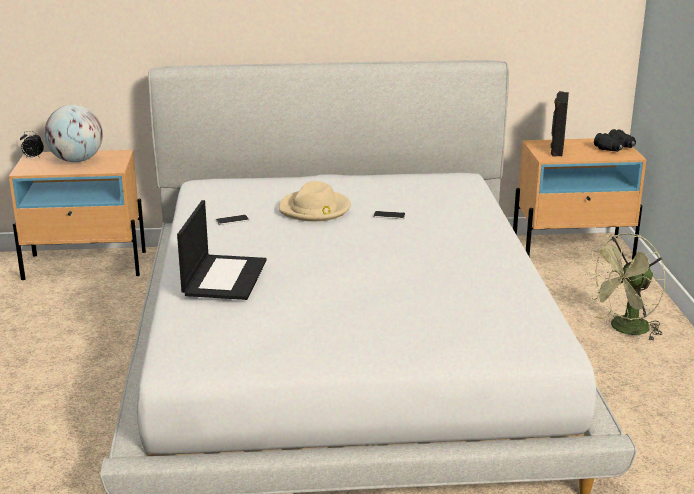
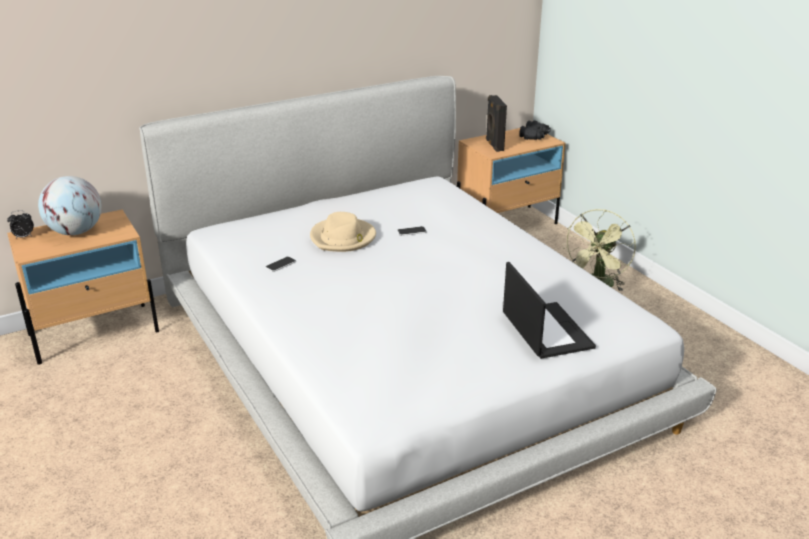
camera: 25 degrees left, 5 degrees up
(224, 277) = (335, 325): laptop -> laptop (545, 330)

